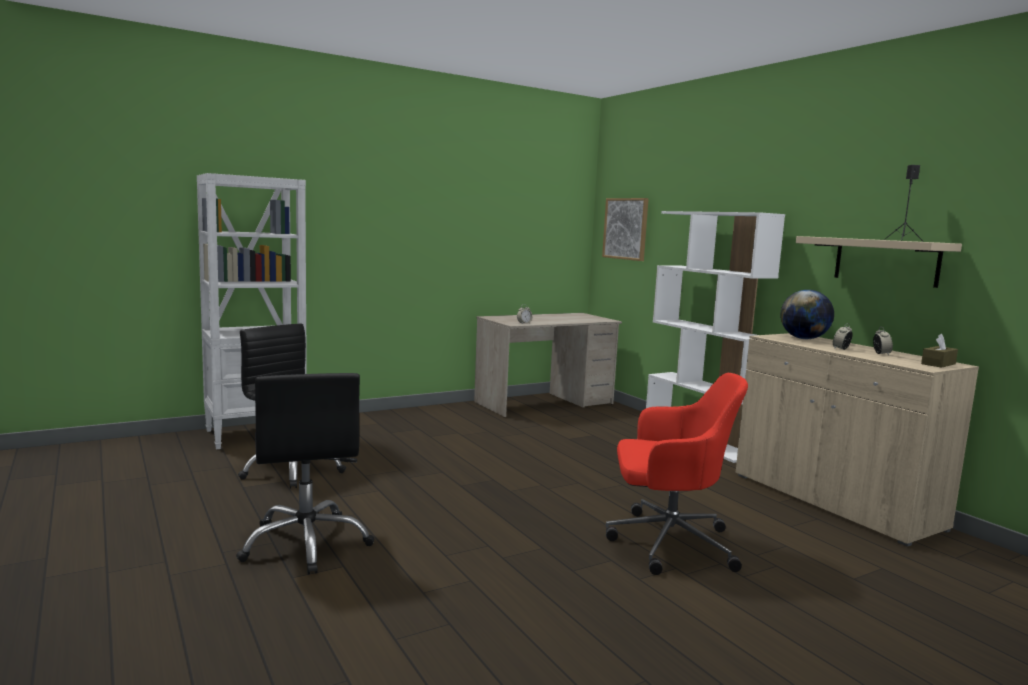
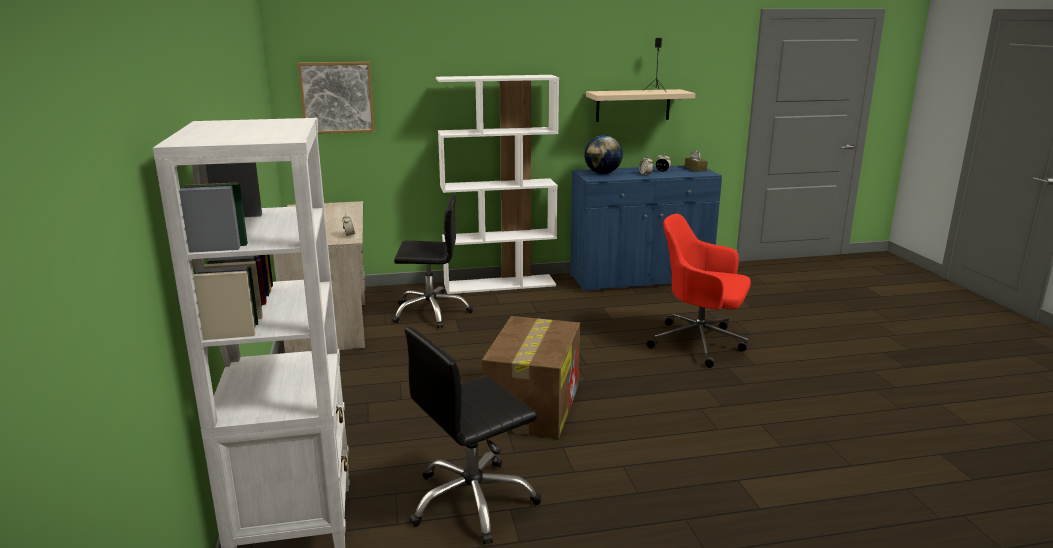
camera: 70 degrees left, 10 degrees up
(306, 543) = (690, 498): black office chair -> black office chair (431, 312)
(446, 475) = (533, 405): none -> cardboard box
(667, 542) = (700, 343): red office chair -> red office chair turned 90 degrees counterclockwise
(834, 501) = (640, 279): beige cabinet -> blue cabinet

